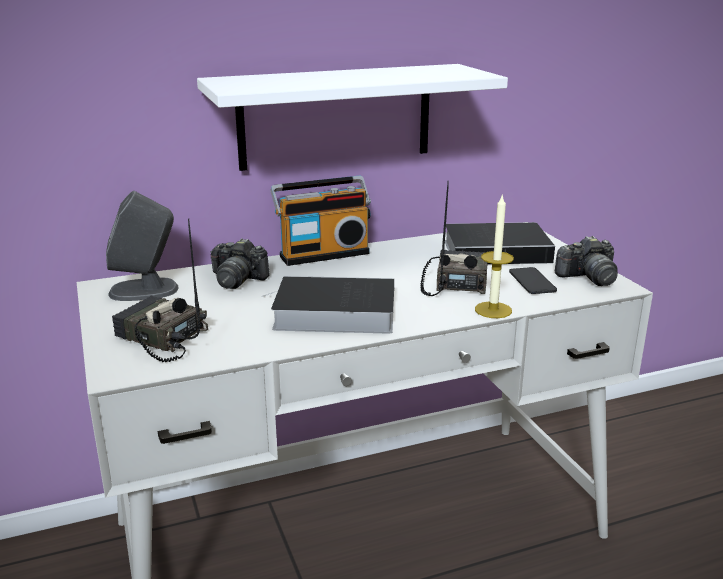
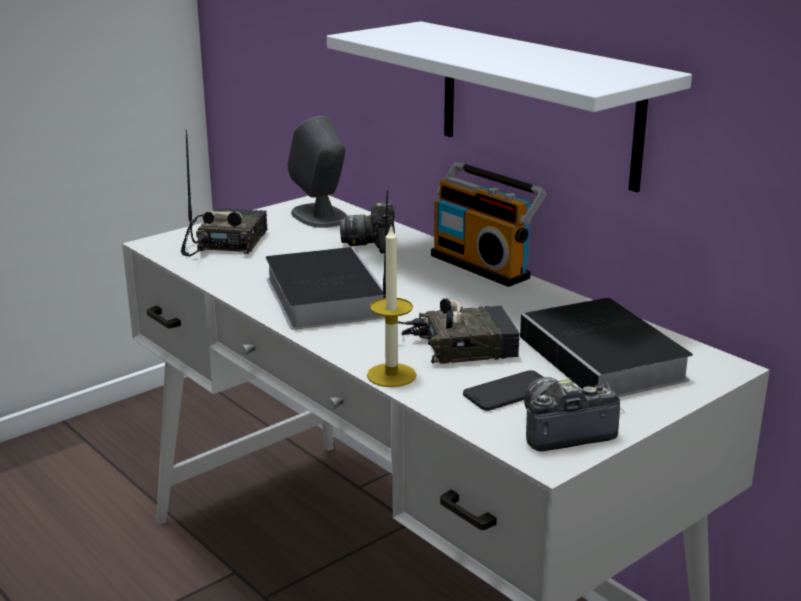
camera: 70 degrees right, 0 degrees up
(588, 277) = (562, 432): camera -> camera turned 105 degrees clockwise

